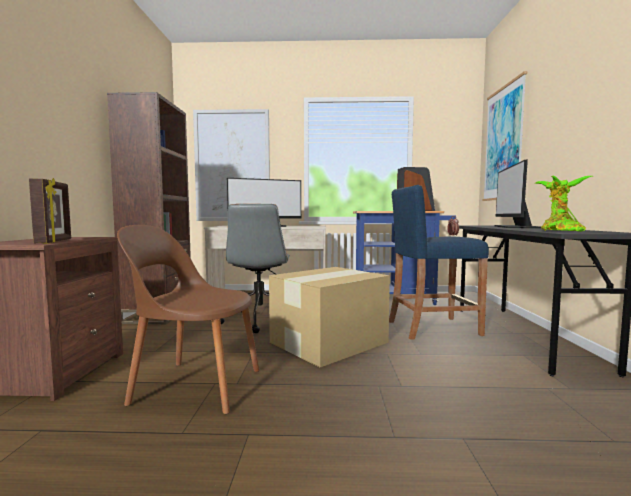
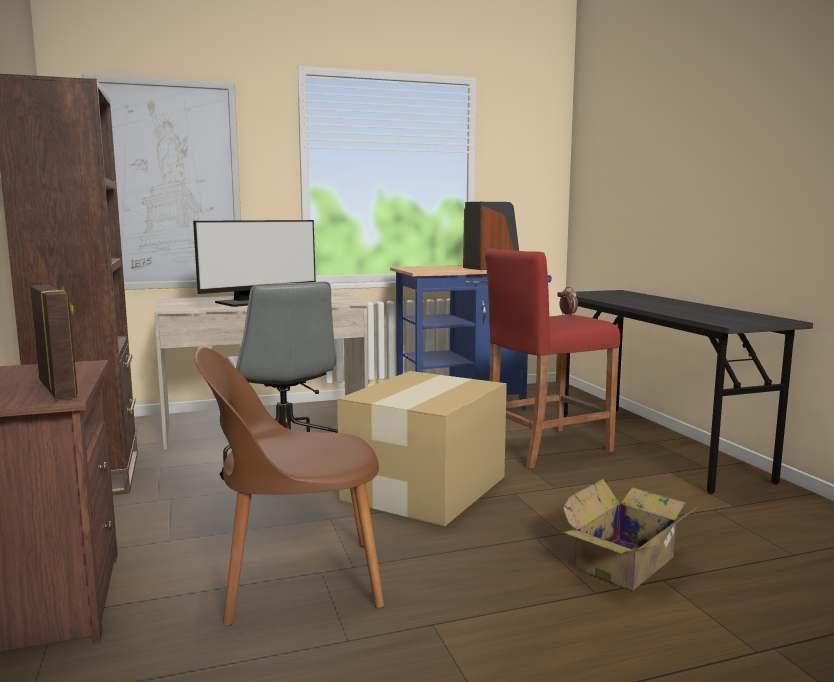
camera: 20 degrees left, 5 degrees up
(433, 328) = (545, 447): blue stool -> red stool
(441, 417) = (628, 562): none -> cardboard box
(503, 143) = (610, 167): picture -> none
(514, 227) = (642, 299): monitor -> none
(560, 231) = (715, 317): potted plant -> none

